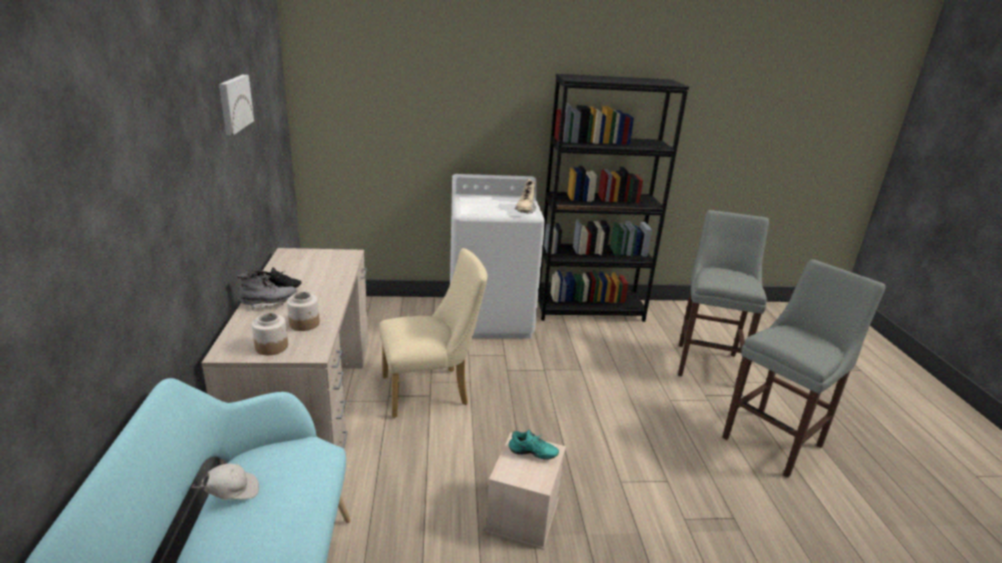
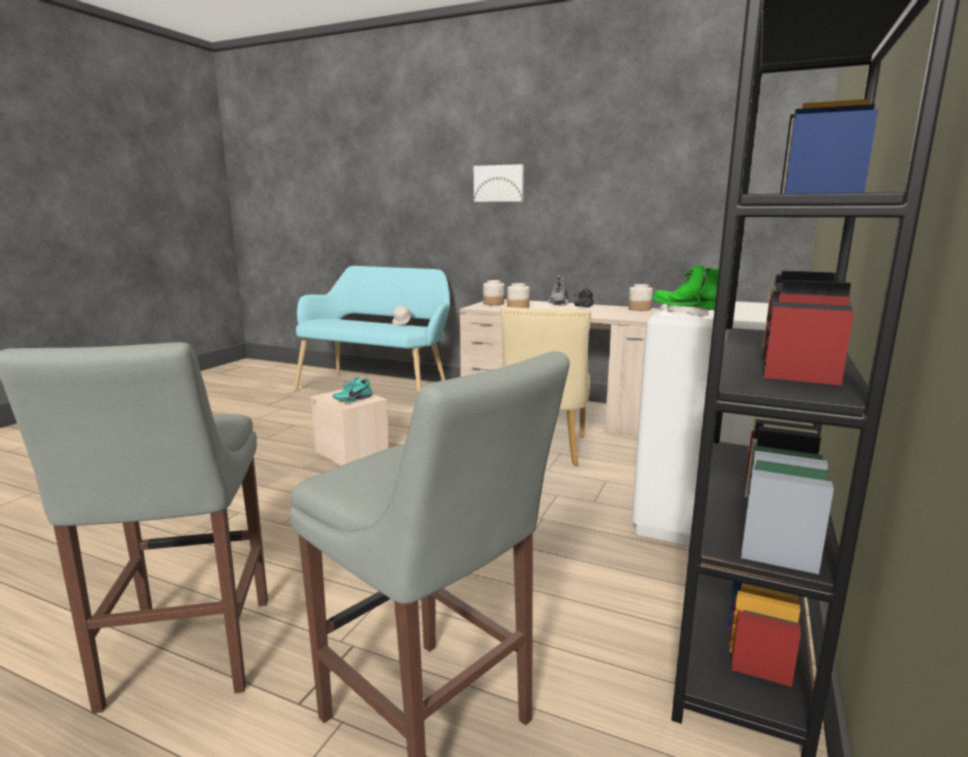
camera: 120 degrees right, 10 degrees down
(234, 103) = (629, 155): picture -> picture (499, 183)
(285, 262) = (639, 309): none -> jar
(525, 210) = (687, 313): beige boot -> green boot

